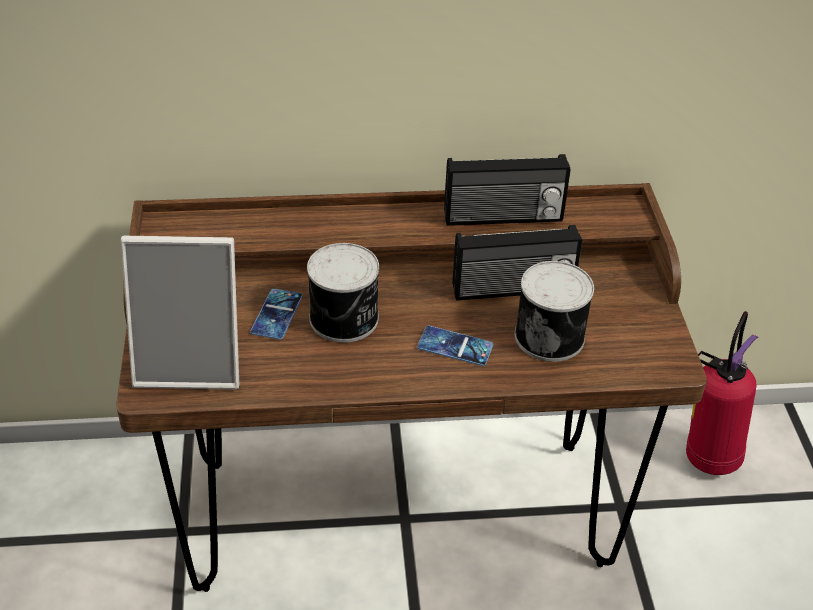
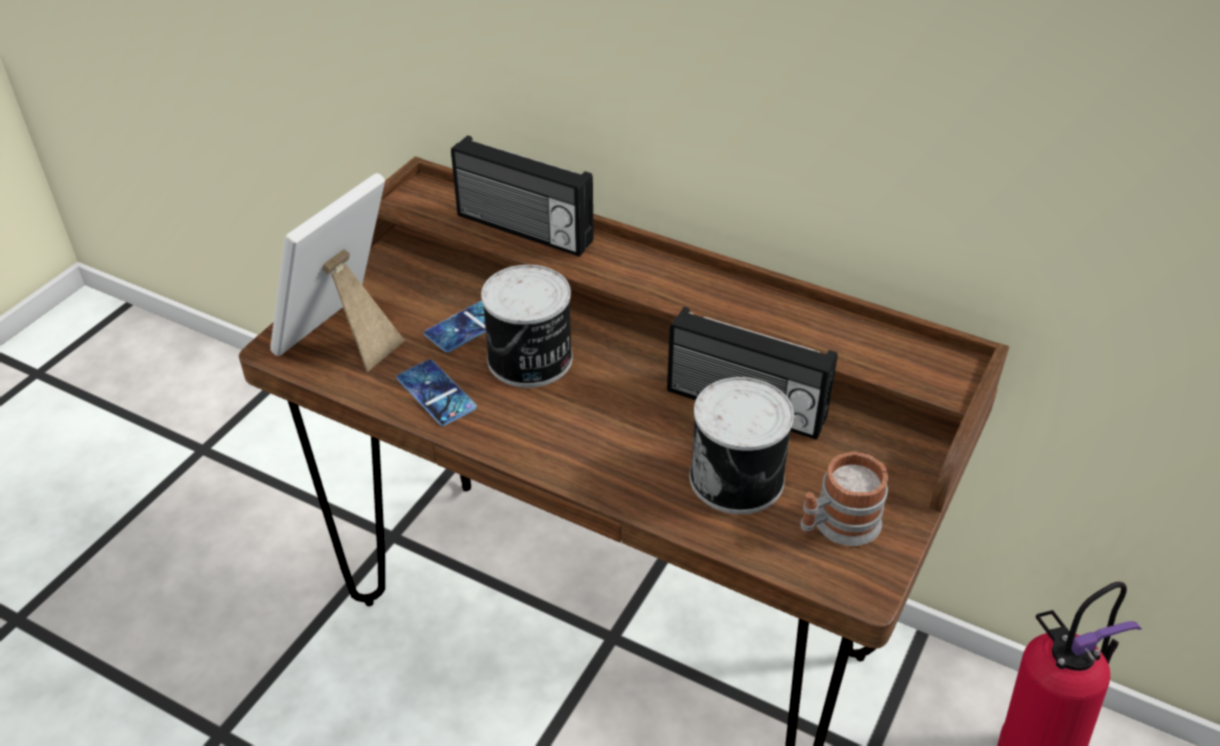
camera: 35 degrees right, 0 degrees up
(192, 362) = (345, 337): picture frame -> picture frame turned 90 degrees clockwise
(455, 346) = (617, 440): phone -> phone (436, 393)
(503, 218) = (782, 317): radio -> radio (523, 230)
(631, 338) = (837, 525): none -> mug

